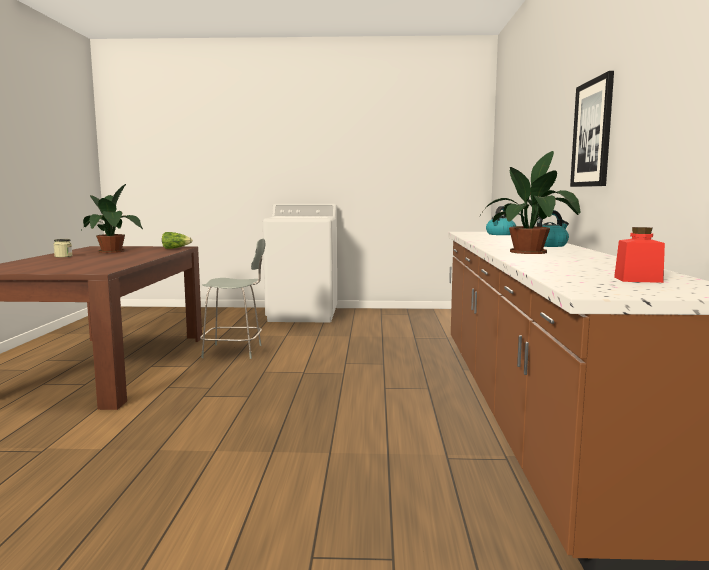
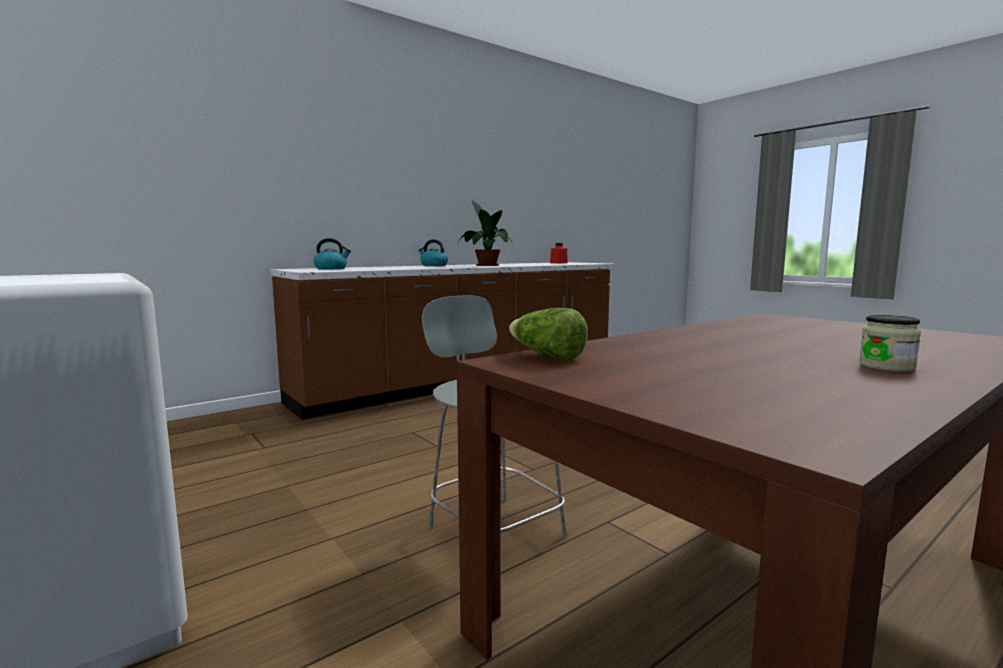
camera: 130 degrees left, 0 degrees up
(113, 251) = (736, 371): potted plant -> none
(592, 133) = (422, 186): picture -> none

